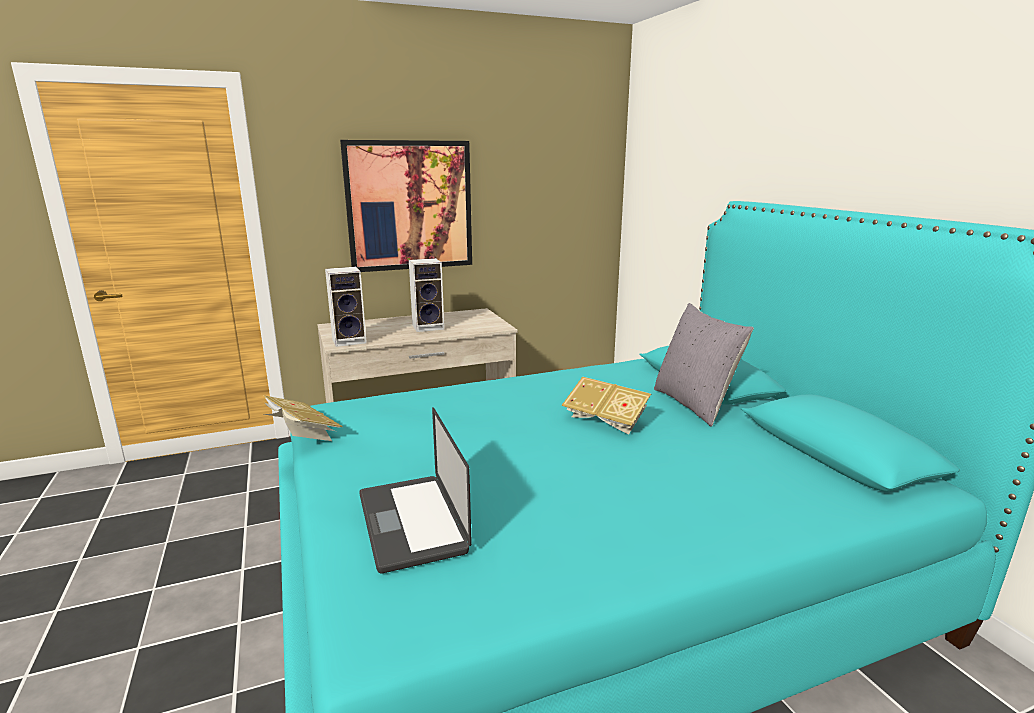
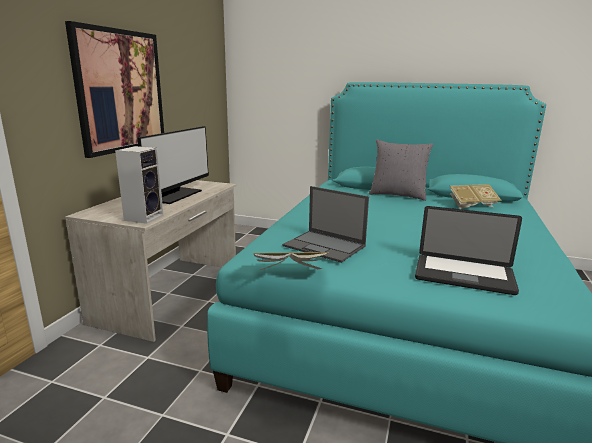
camera: 50 degrees left, 0 degrees up
(397, 424) = (325, 246): none -> laptop
(429, 327) = (174, 195): speaker -> monitor
(605, 421) = (393, 211): book -> book (472, 206)

